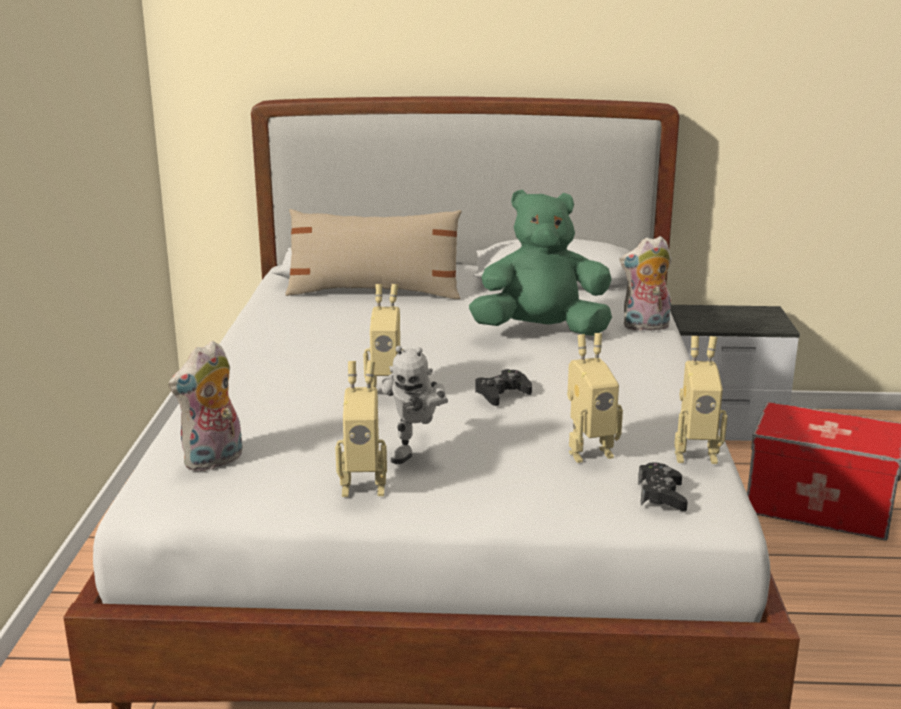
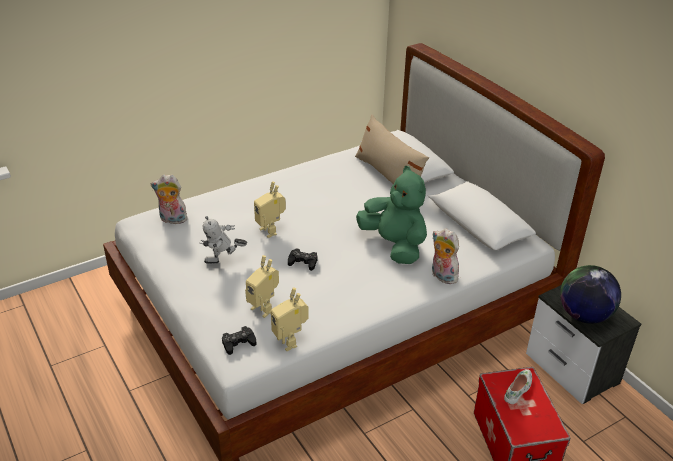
camera: 55 degrees right, 15 degrees up
(363, 486) = (182, 262): toy robot -> none
(741, 323) = (584, 315): none -> globe
(801, 422) = (518, 389): none -> white shoe

